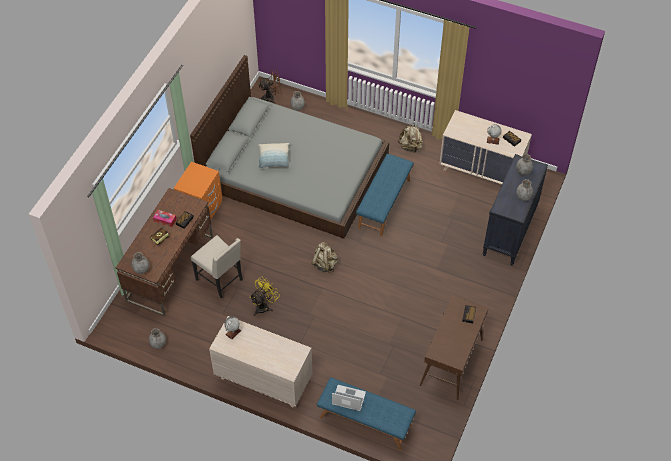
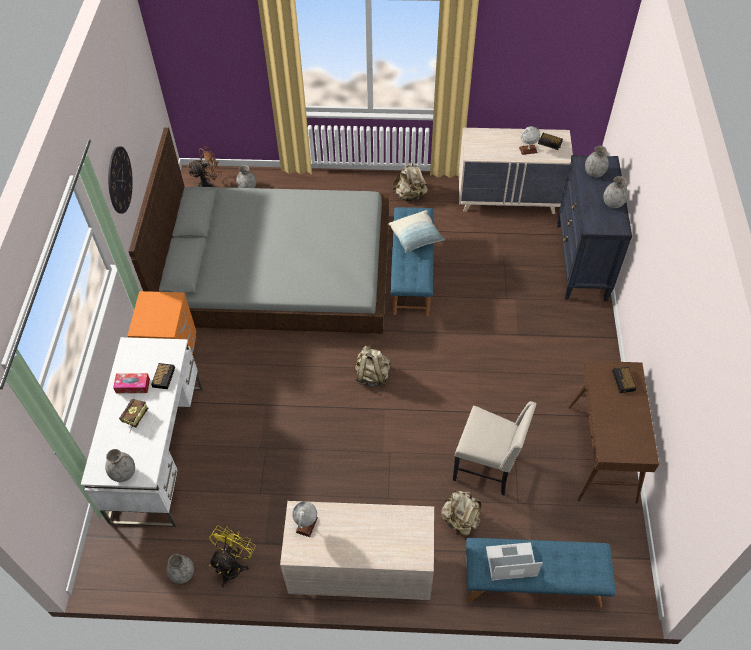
camera: 20 degrees left, 0 degrees up
(170, 268) = (158, 452): brown desk -> white desk
(200, 86) = (119, 180): none -> wall clock
(220, 280) = (238, 445): beige chair -> beige chair (487, 468)
(264, 306) = (315, 461): yellow fan -> yellow fan (233, 565)
(274, 159) = (251, 257): pillow -> pillow (416, 237)
(338, 371) = (460, 520): none -> beige backpack

